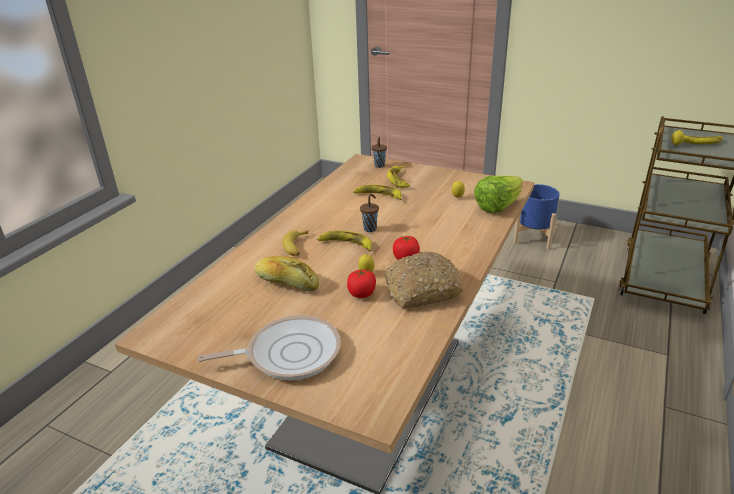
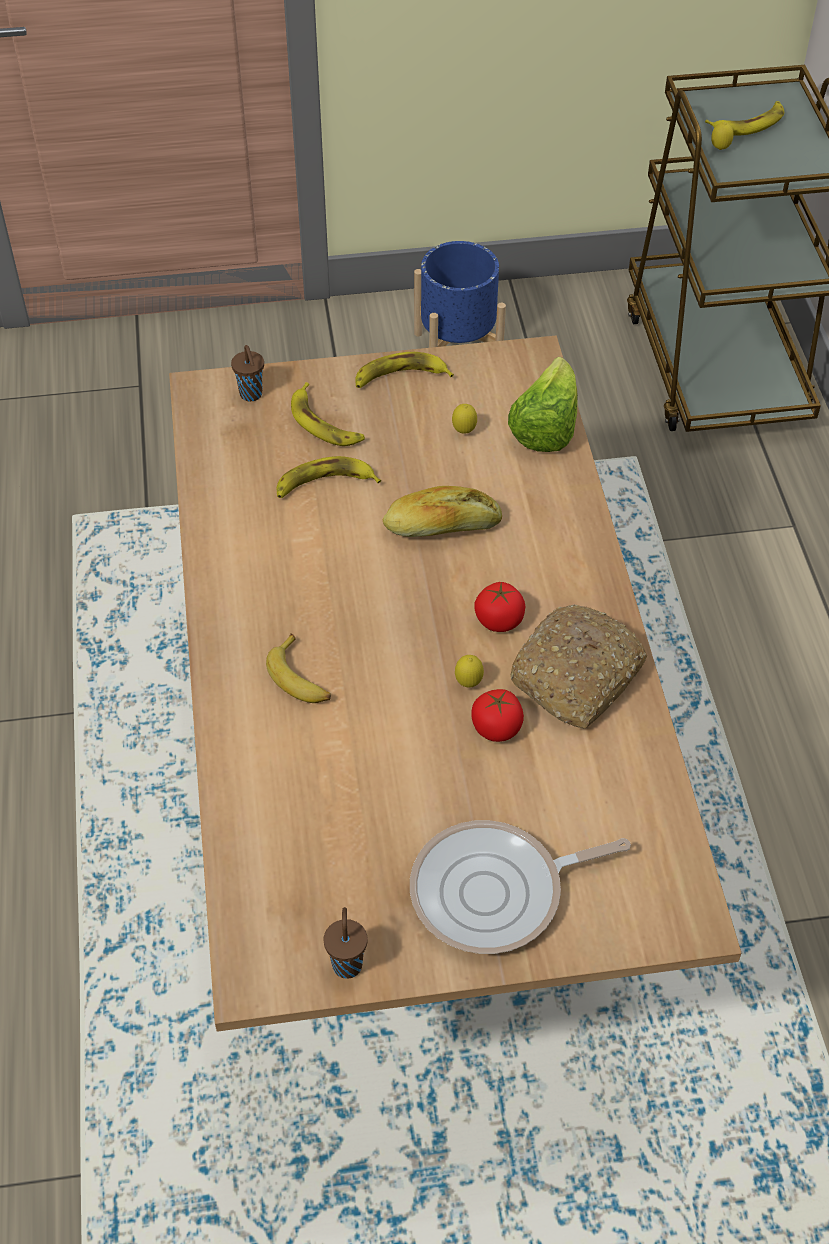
camera: 35 degrees left, 20 degrees up
(287, 282) = (362, 764): bread -> bread (442, 526)
(288, 353) = (495, 893): frying pan -> frying pan turned 150 degrees counterclockwise
(346, 244) = (377, 633): banana -> banana (400, 377)
(370, 228) = (384, 576): brown cup -> brown cup (347, 963)

